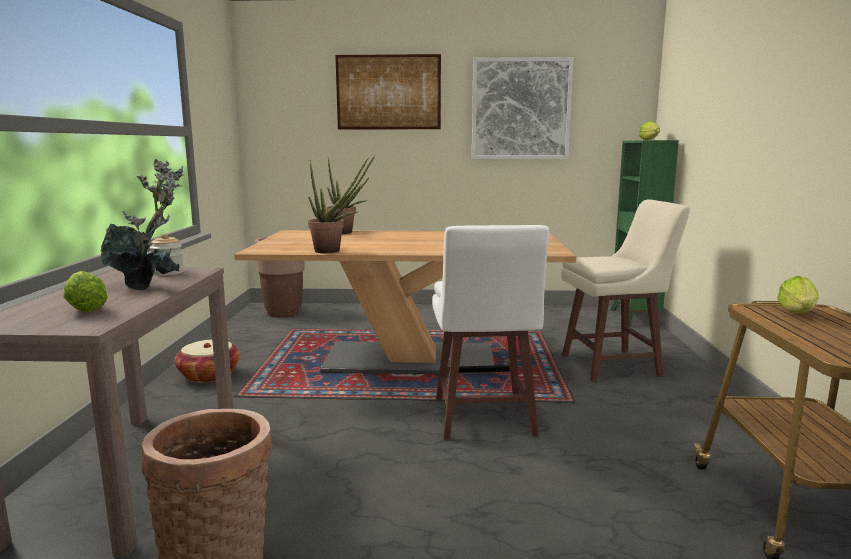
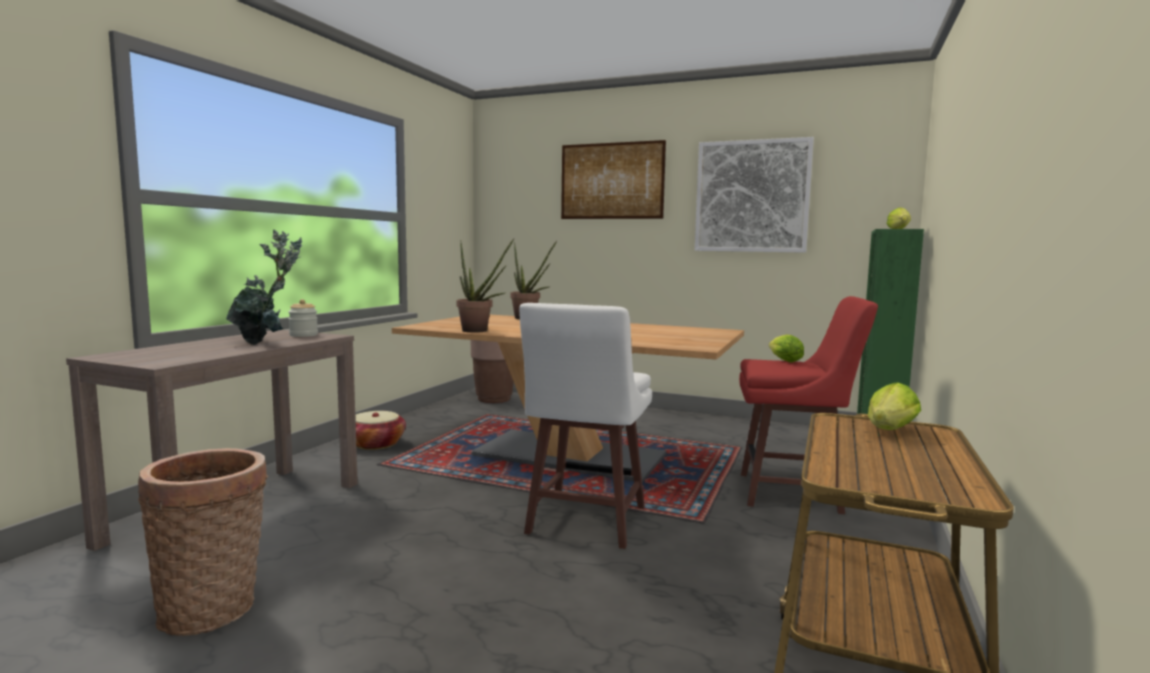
camera: 20 degrees right, 5 degrees down
(85, 308) = (187, 352): lettuce -> lettuce (783, 360)
(613, 366) = (793, 494): beige stool -> red stool

